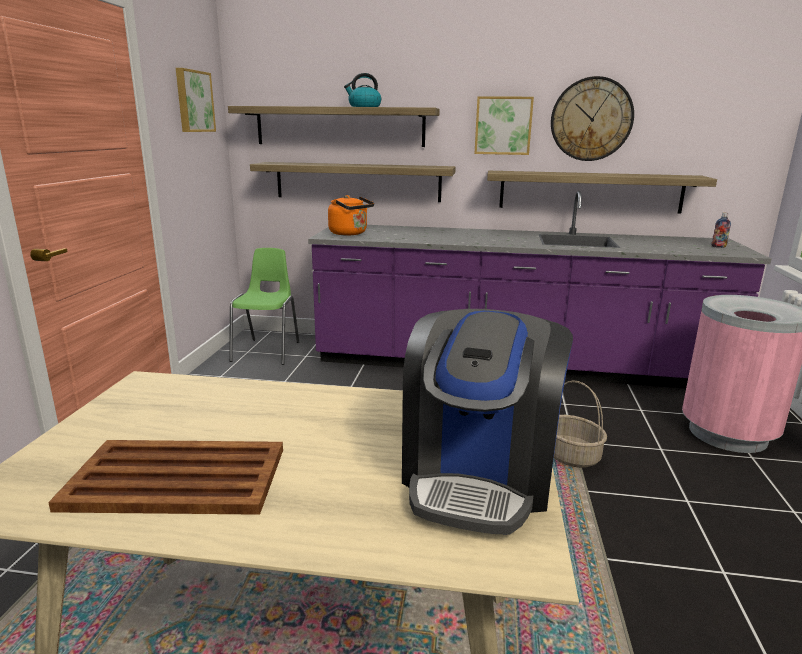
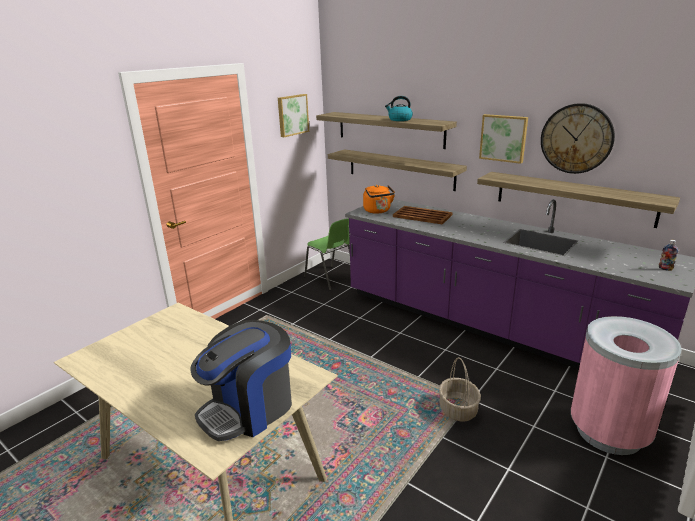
camera: 30 degrees right, 5 degrees up
(175, 478) = (139, 368): brown tray -> brown tray (422, 215)
(267, 351) = (330, 278): green chair -> green chair turned 105 degrees clockwise

